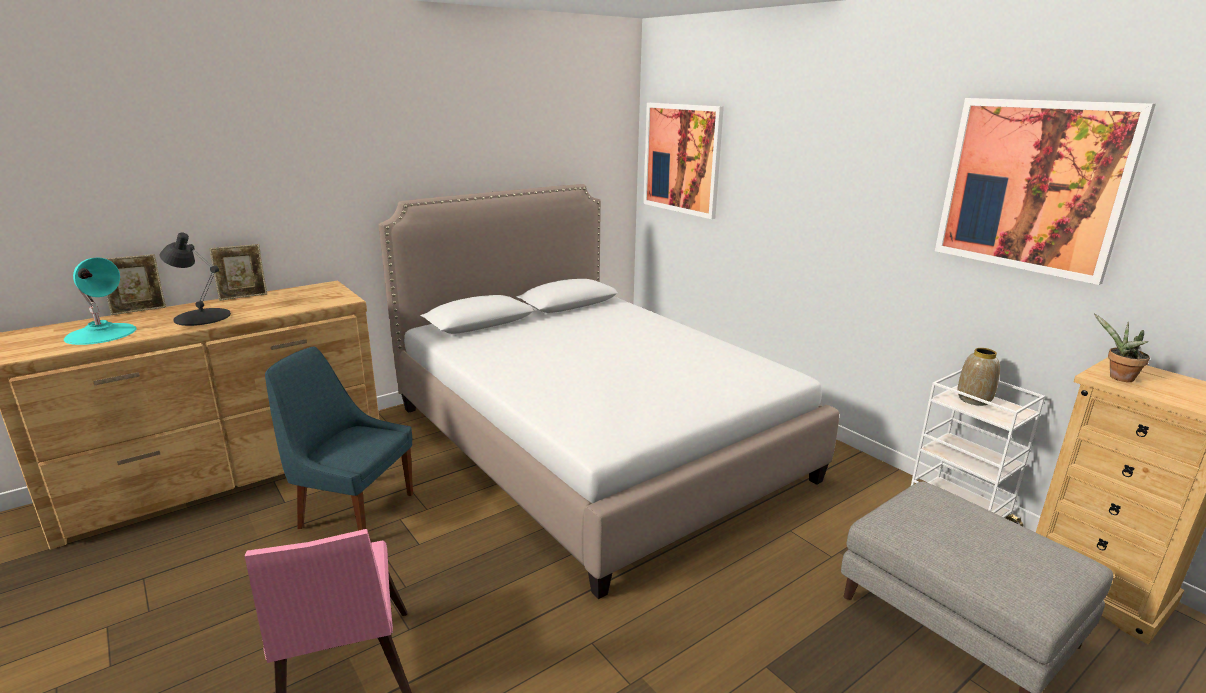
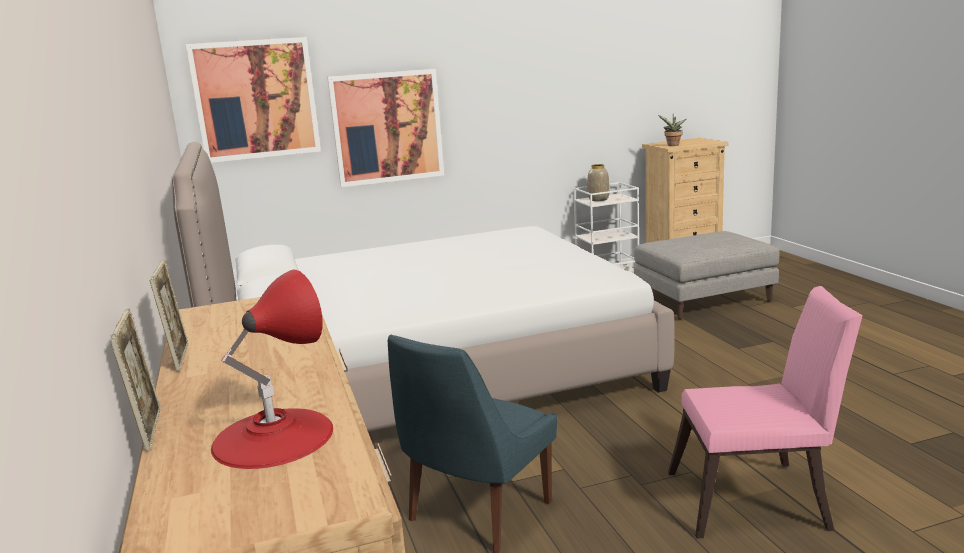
camera: 70 degrees left, 5 degrees down
(101, 333) = (273, 436): turquoise table lamp -> red table lamp
(202, 316) = (263, 371): black table lamp -> none
(1032, 186) = (581, 59): picture -> picture (387, 127)

